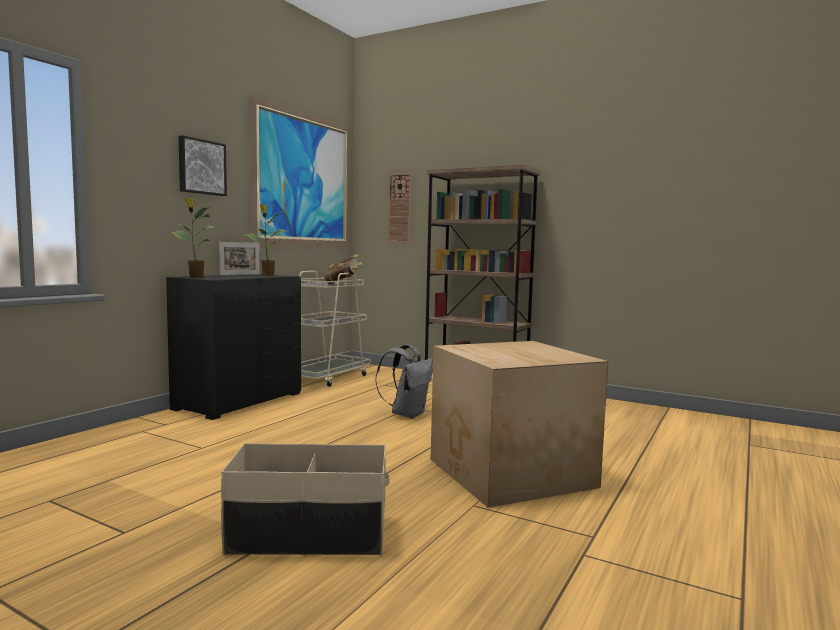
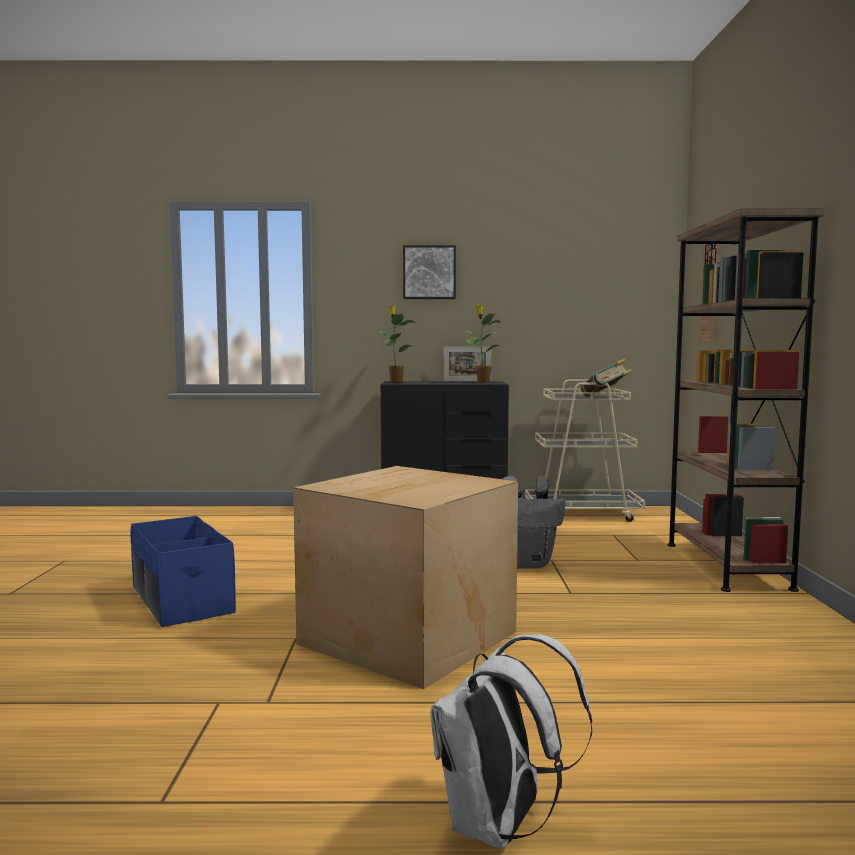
camera: 60 degrees right, 0 degrees up
(304, 180) = (582, 268): picture -> none
(309, 535) = (181, 600): beige storage box -> blue storage box
(772, 509) = (499, 827): none -> white backpack

